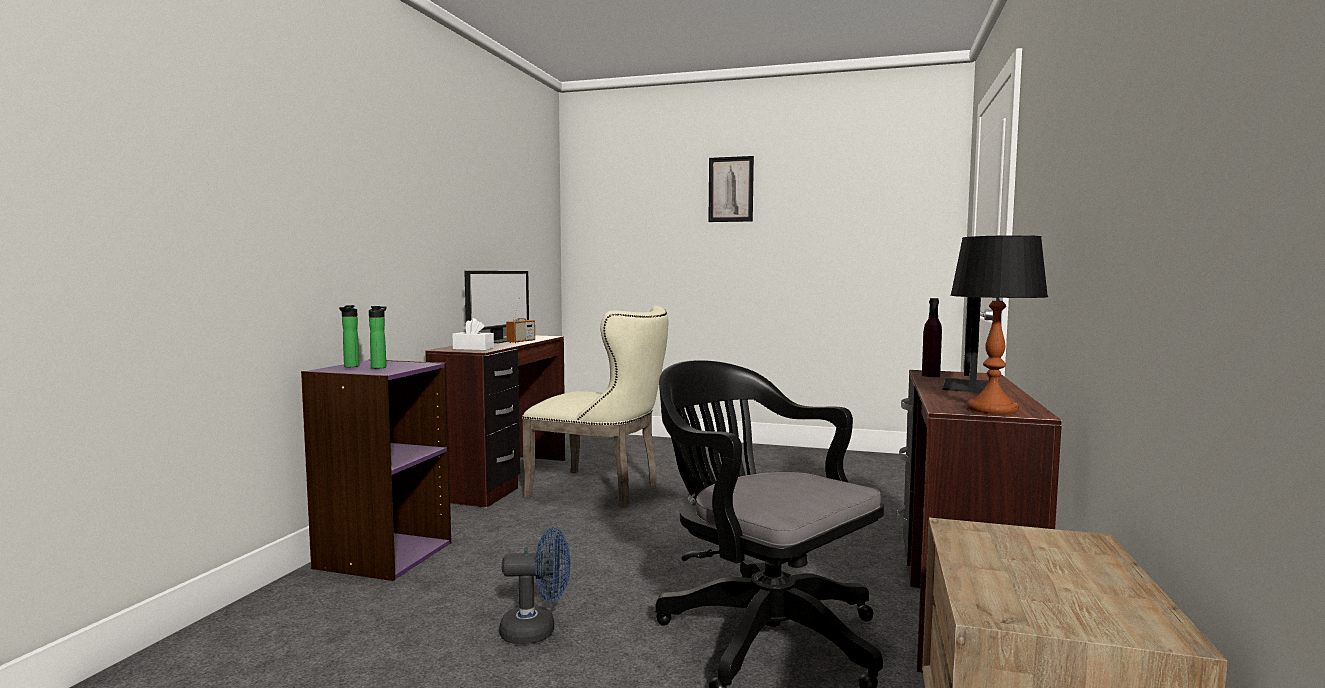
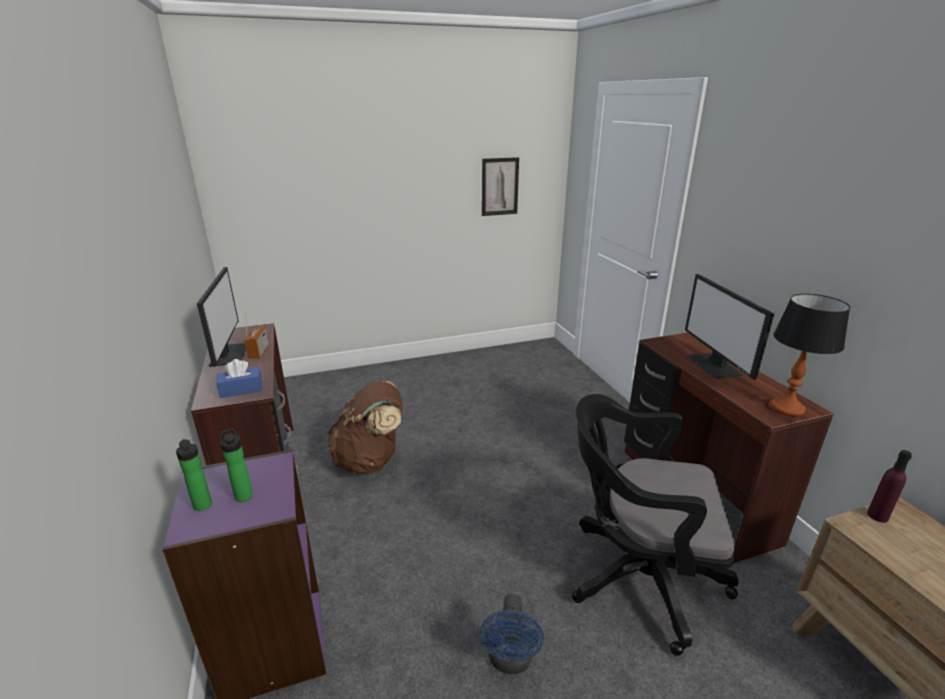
camera: 35 degrees left, 20 degrees up
(473, 348) = (241, 389): white tissue box -> blue tissue box
(537, 631) = (510, 661): blue fan -> blue fan turned 135 degrees clockwise
(603, 490) = (370, 460): beige chair -> brown backpack
(731, 189) = (383, 142): picture -> picture (499, 186)
(930, 375) = (669, 350): purple bottle -> purple bottle (877, 516)

